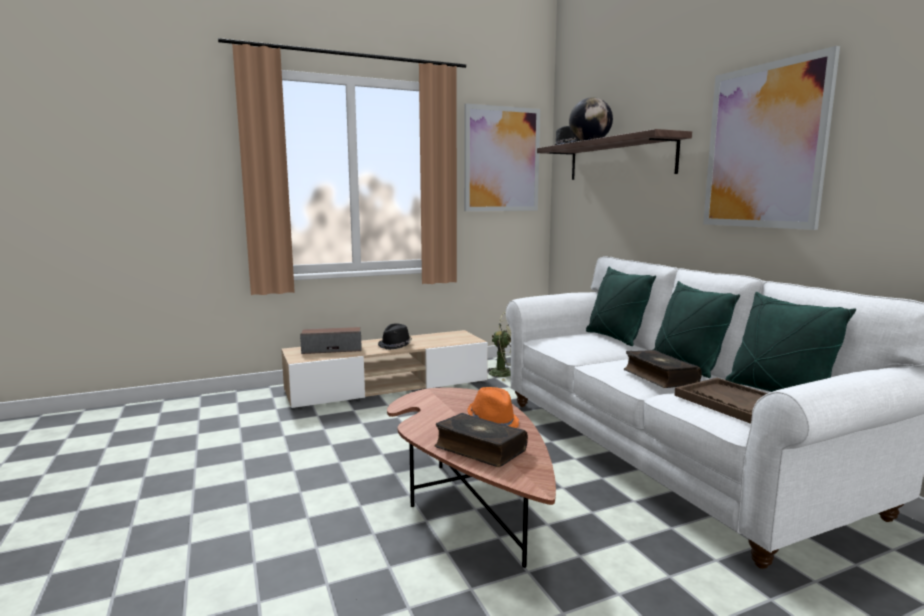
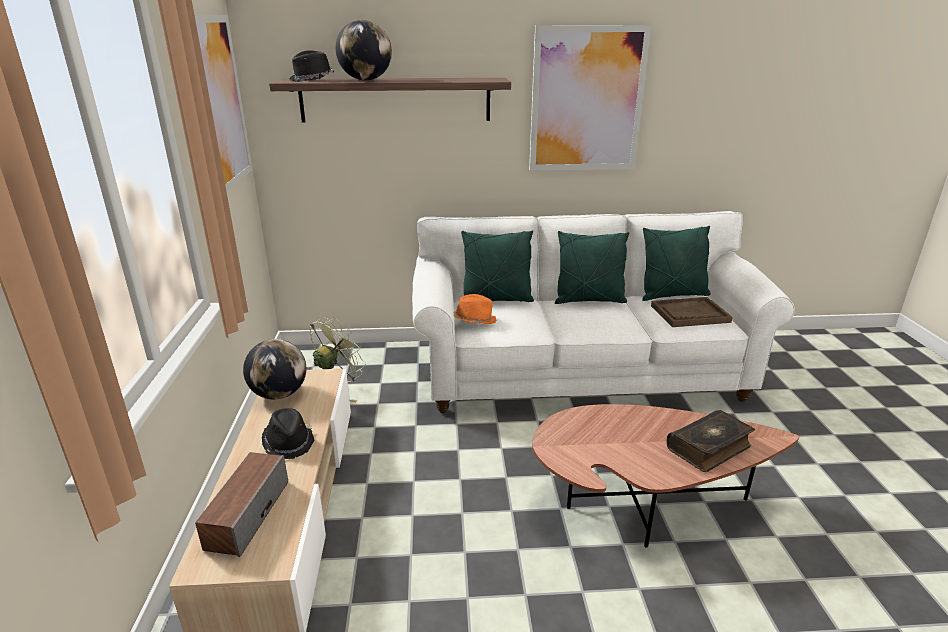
camera: 70 degrees left, 15 degrees up
(441, 335) = (279, 394): none -> globe
(493, 421) = (646, 425): orange hat -> orange hat (474, 320)
(659, 377) = (622, 319): book -> none

